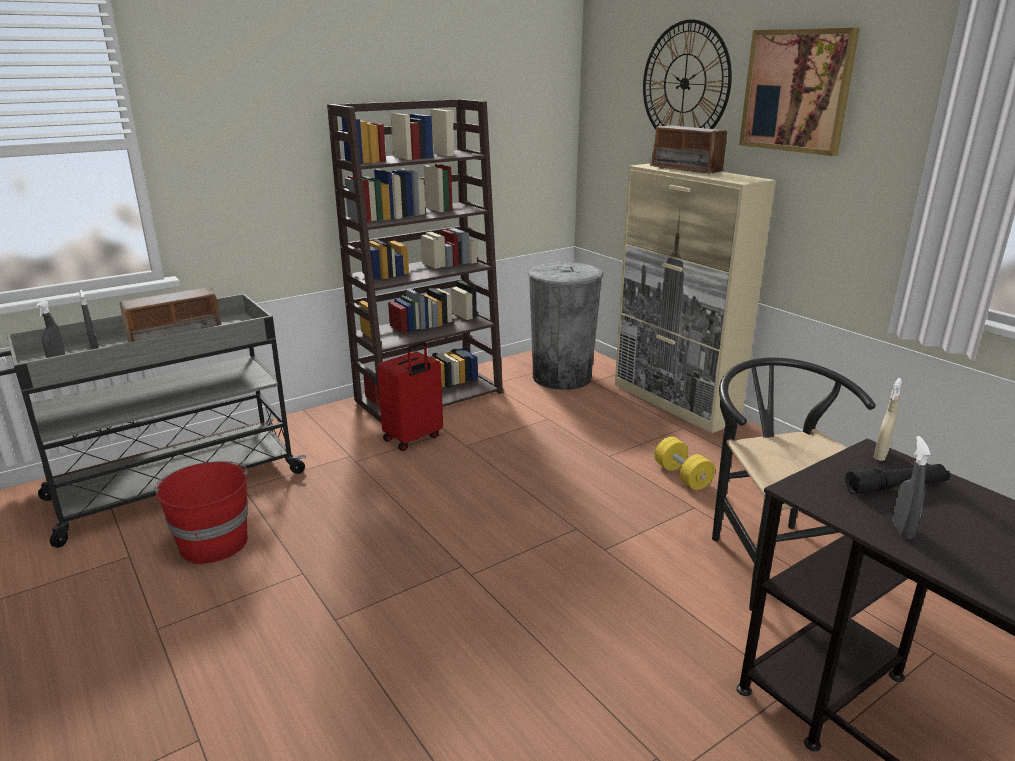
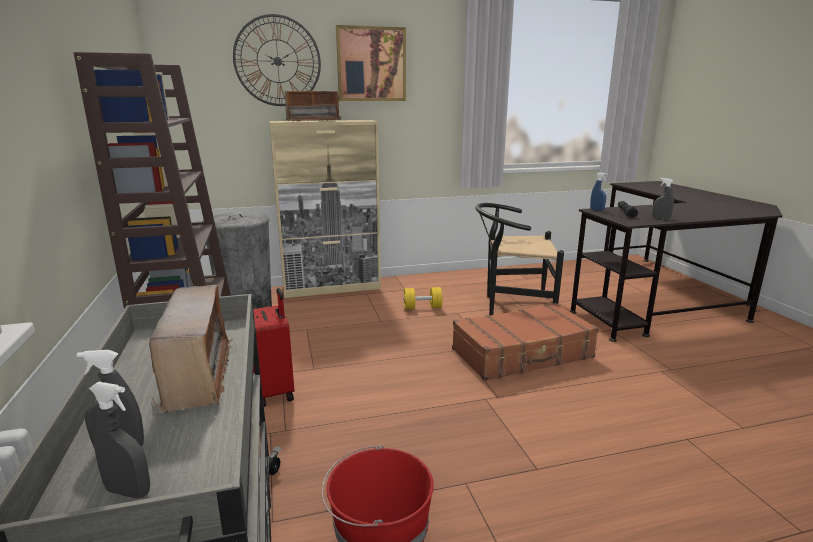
camera: 70 degrees left, 5 degrees down
(603, 585) = (523, 354): none -> brown suitcase
(880, 455) = (596, 210): beige spray bottle -> blue spray bottle

